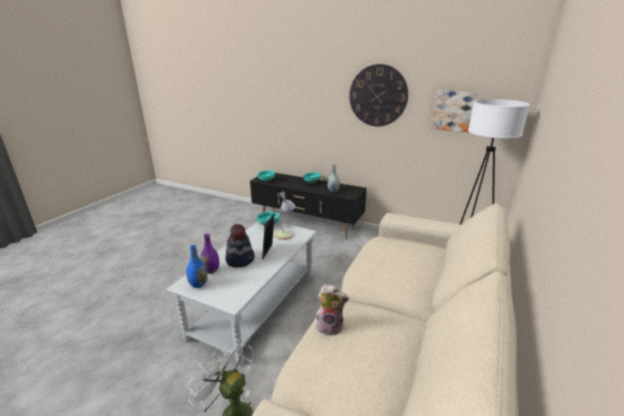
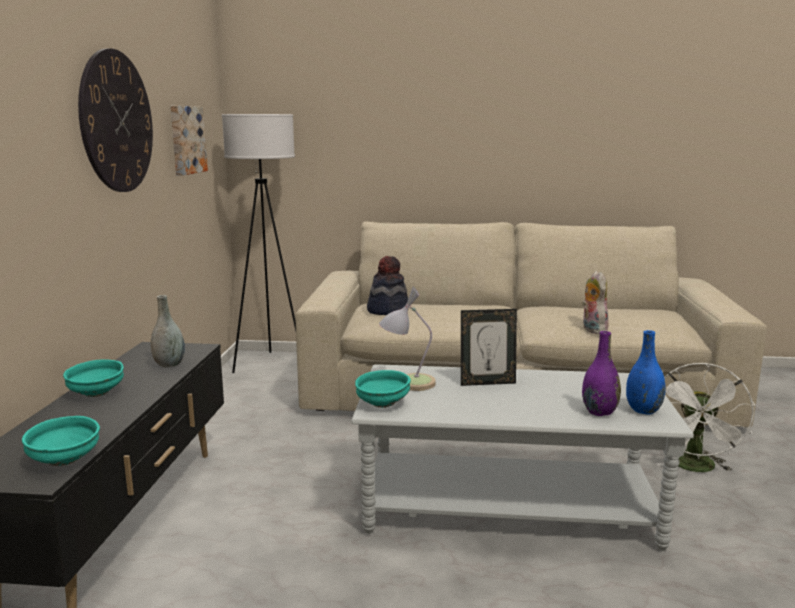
camera: 110 degrees left, 10 degrees down
(240, 259) = (537, 398): hat -> hat (387, 310)

